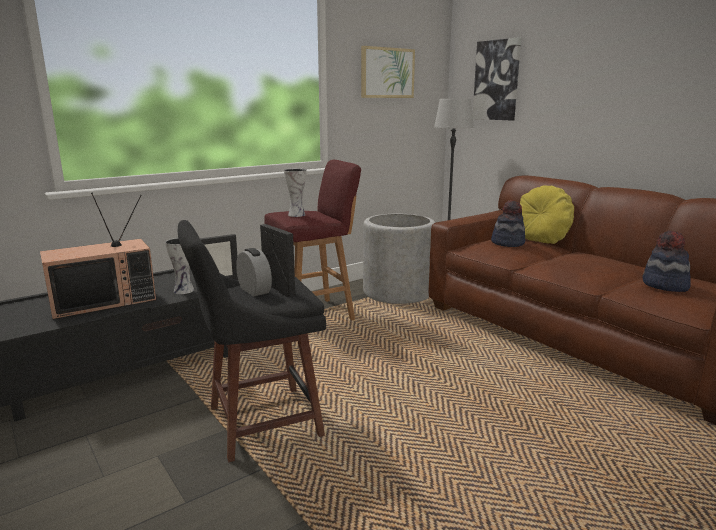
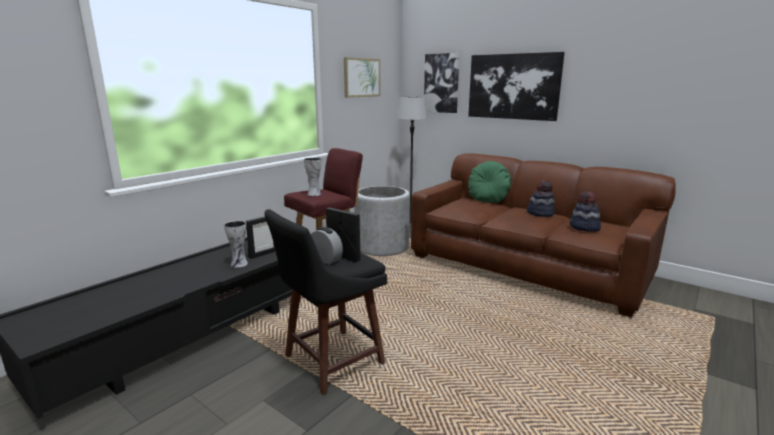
camera: 15 degrees left, 0 degrees up
(104, 301) = (176, 280): television -> none
(508, 243) = (467, 204): hat -> hat (540, 213)
(541, 241) = (488, 201): yellow pillow -> green pillow
(591, 81) = (513, 86): none -> picture

